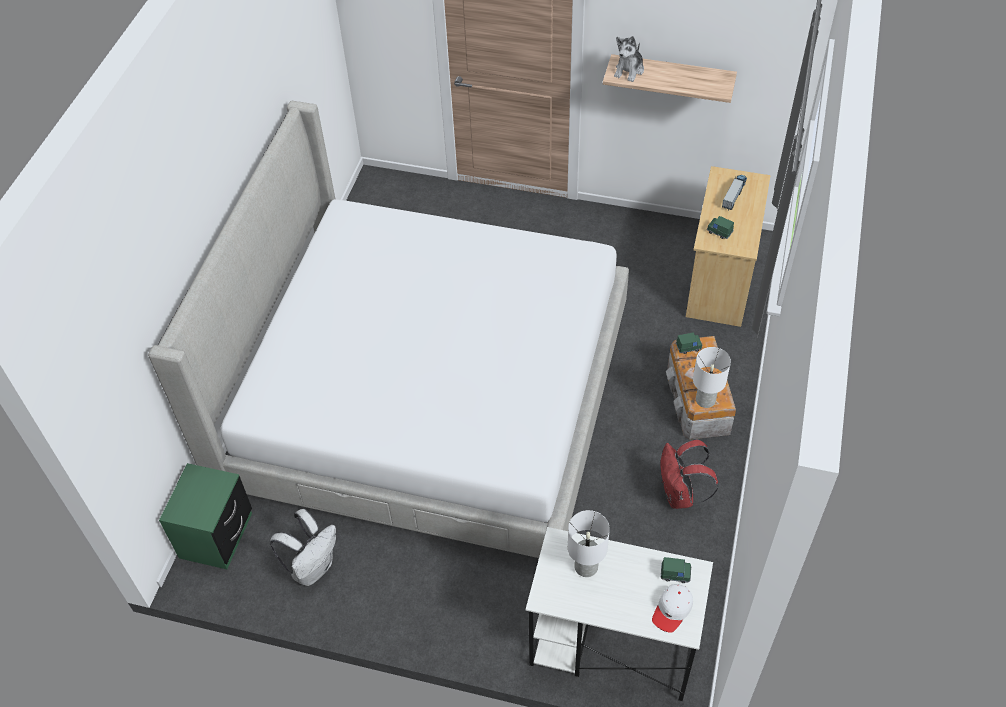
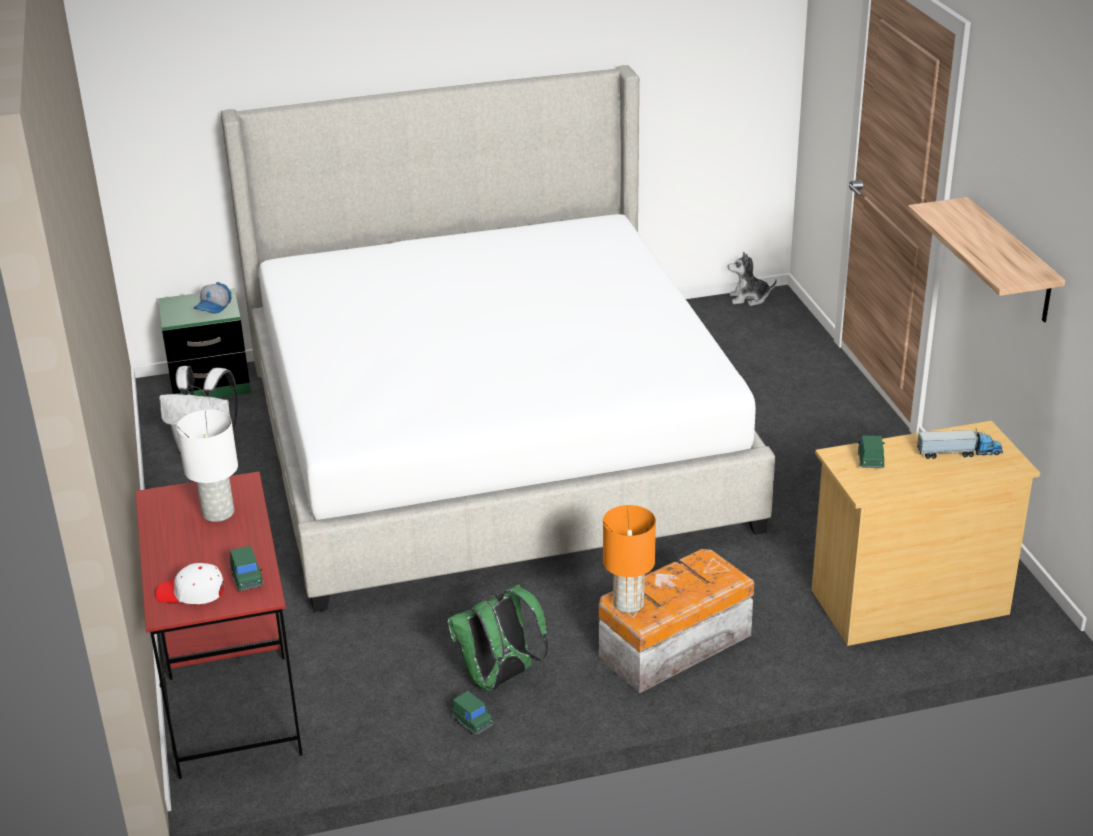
camera: 60 degrees right, 20 degrees down
(207, 486) = (214, 306): none -> cap
(611, 644) = (230, 691): white desk -> red desk
(629, 70) = (953, 214): plush toy -> plush toy (749, 298)
(680, 495) = (499, 679): red backpack -> green backpack
(688, 347) = (708, 562): green toy car -> green toy car (473, 723)
(705, 399) = (629, 603): white table lamp -> orange table lamp

